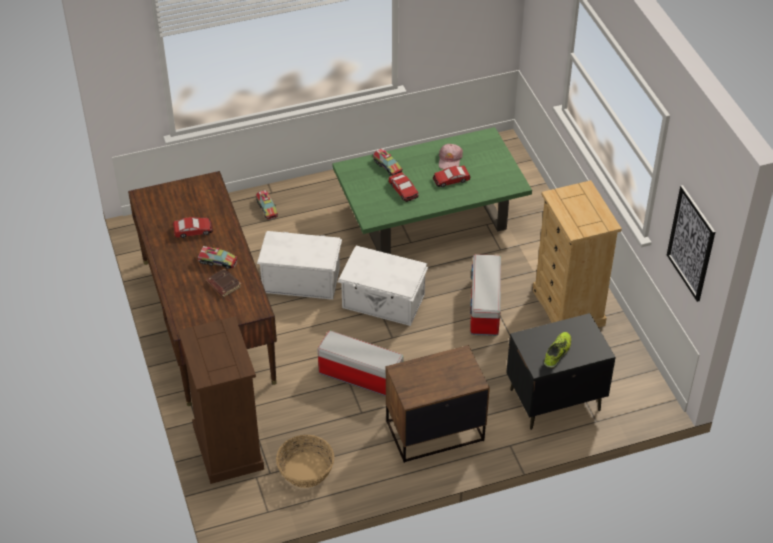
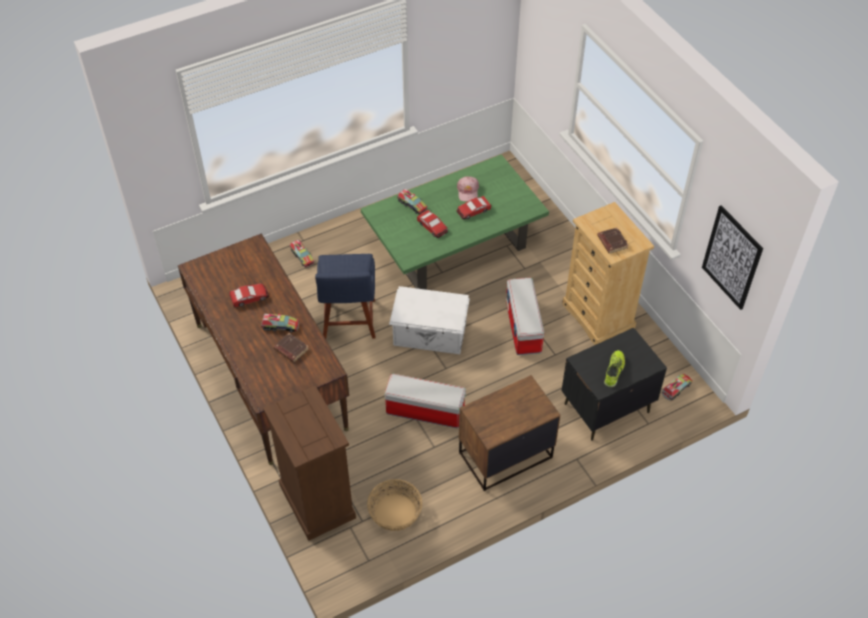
camera: 10 degrees left, 5 degrees up
(301, 279) = (349, 322): white storage box -> blue chair
(577, 219) = (612, 242): none -> brown book
(636, 391) = (676, 389): none -> toy truck

